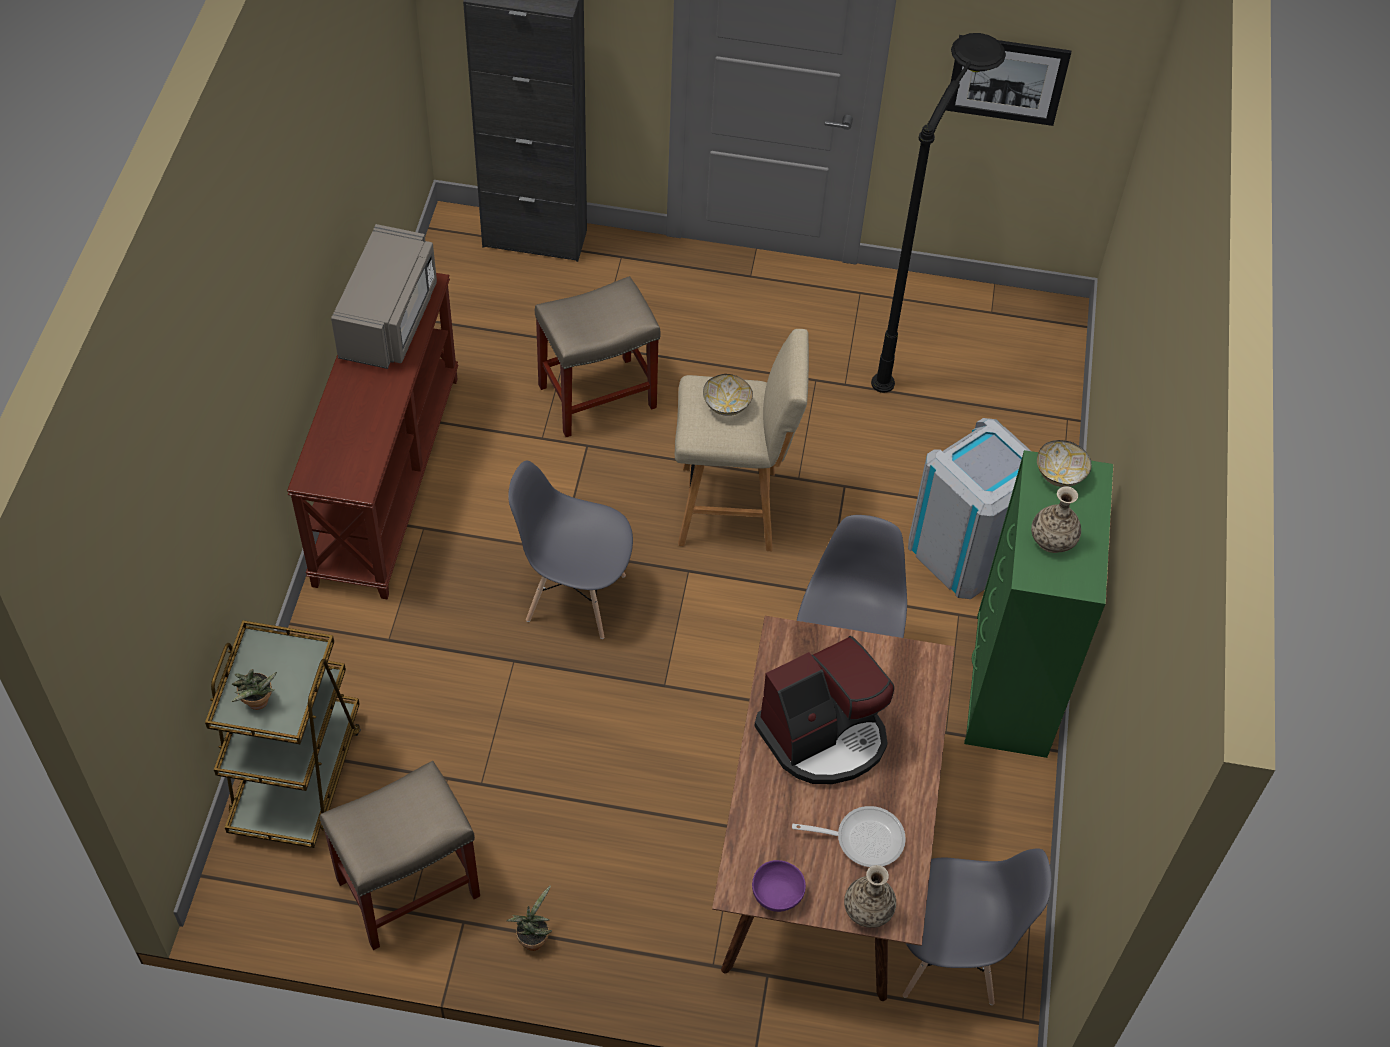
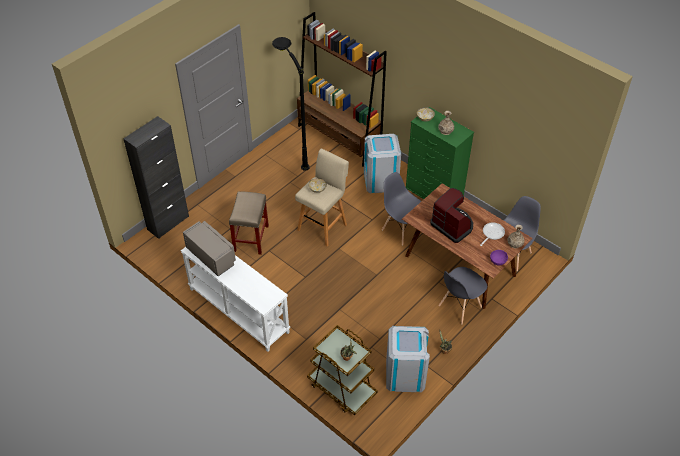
camera: 55 degrees left, 5 degrees down
(385, 478) = (238, 311): brown console table -> white console table
(410, 886) = (405, 374): beige stool -> grey trash can
(575, 597) = (326, 281): grey chair -> grey chair (459, 306)
(824, 736) = (452, 225): coffee machine -> coffee machine turned 45 degrees counterclockwise
(1007, 79) = (276, 52): picture -> none
(1029, 402) = (339, 139): none -> brown bookcase

